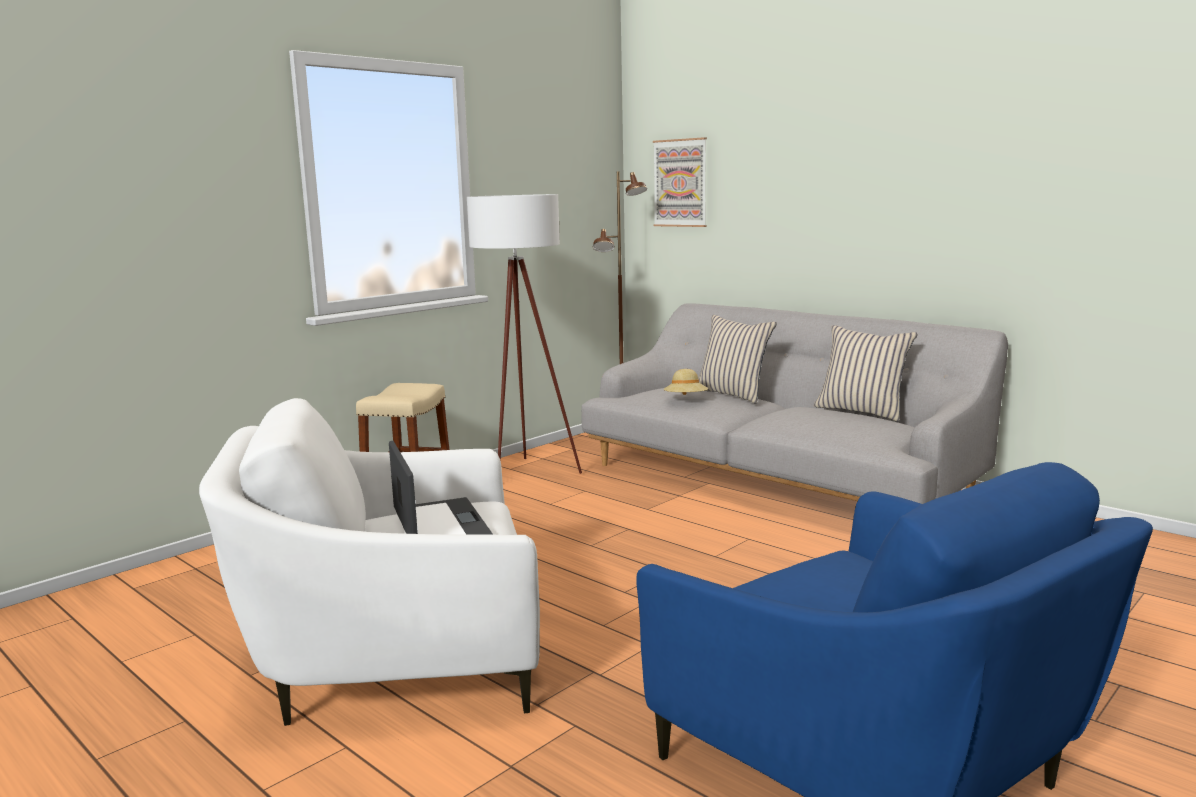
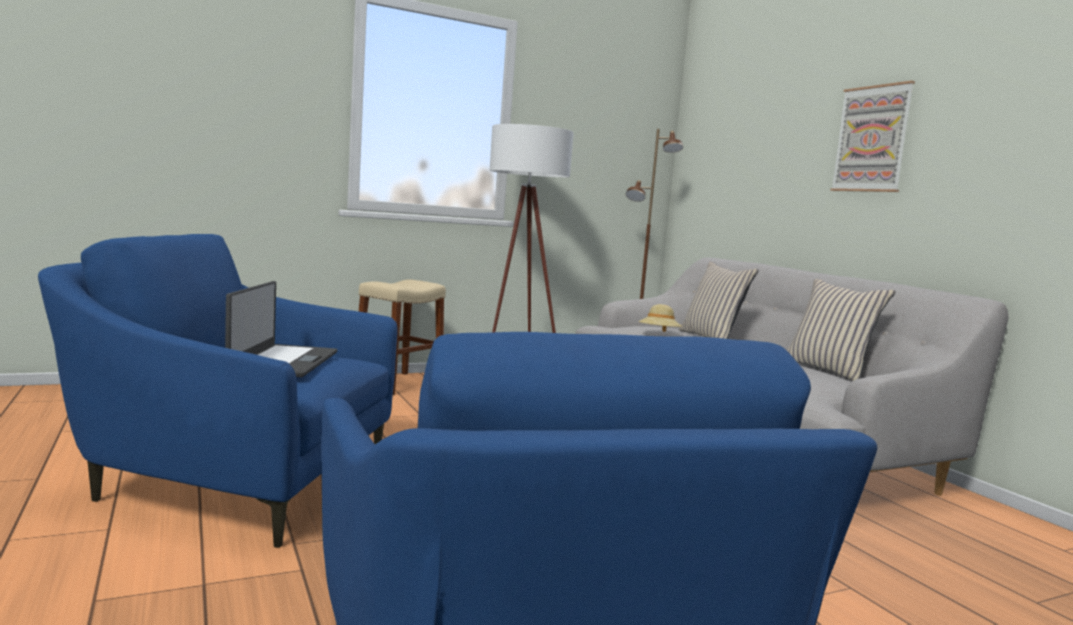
camera: 20 degrees right, 5 degrees down
(394, 660) = (233, 480): white armchair -> blue armchair
(680, 183) = (718, 145): picture -> picture (872, 139)

